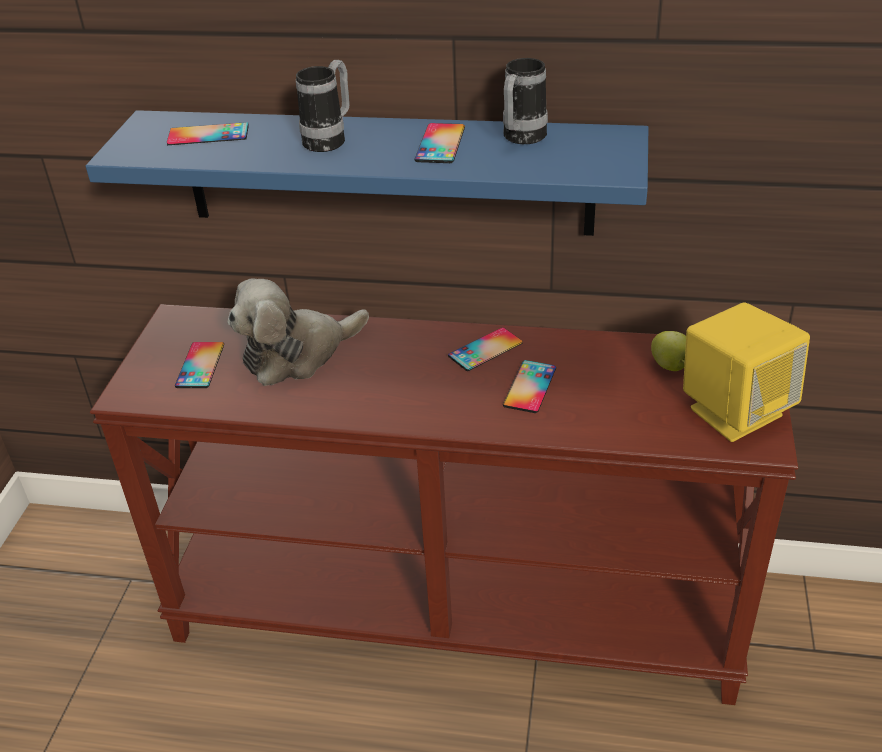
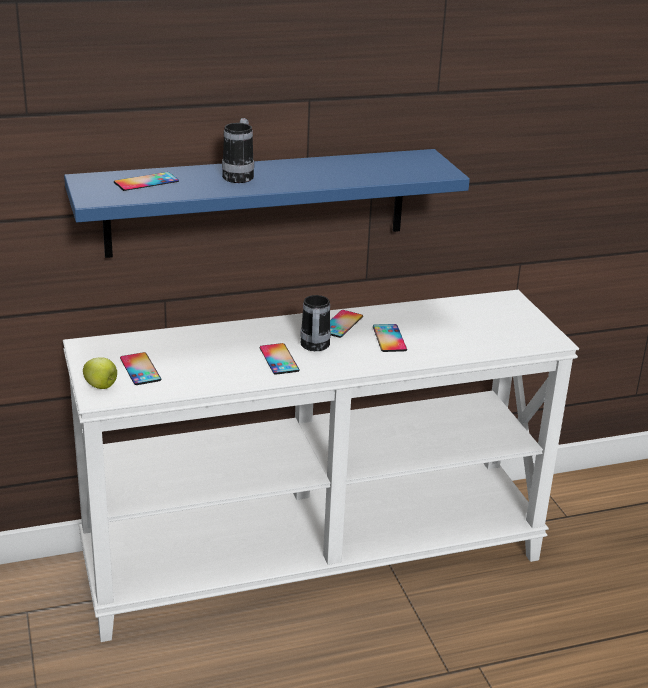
camera: 30 degrees left, 10 degrees down
(297, 354) = (209, 350): plush toy -> none
(440, 144) = (318, 170): phone -> phone (279, 359)
(456, 608) = (315, 558): brown console table -> white console table
(520, 139) = (366, 163): mug -> mug (314, 348)
(671, 366) = (467, 312): apple -> apple (102, 386)
(735, 411) = (523, 328): yellow speaker -> none

